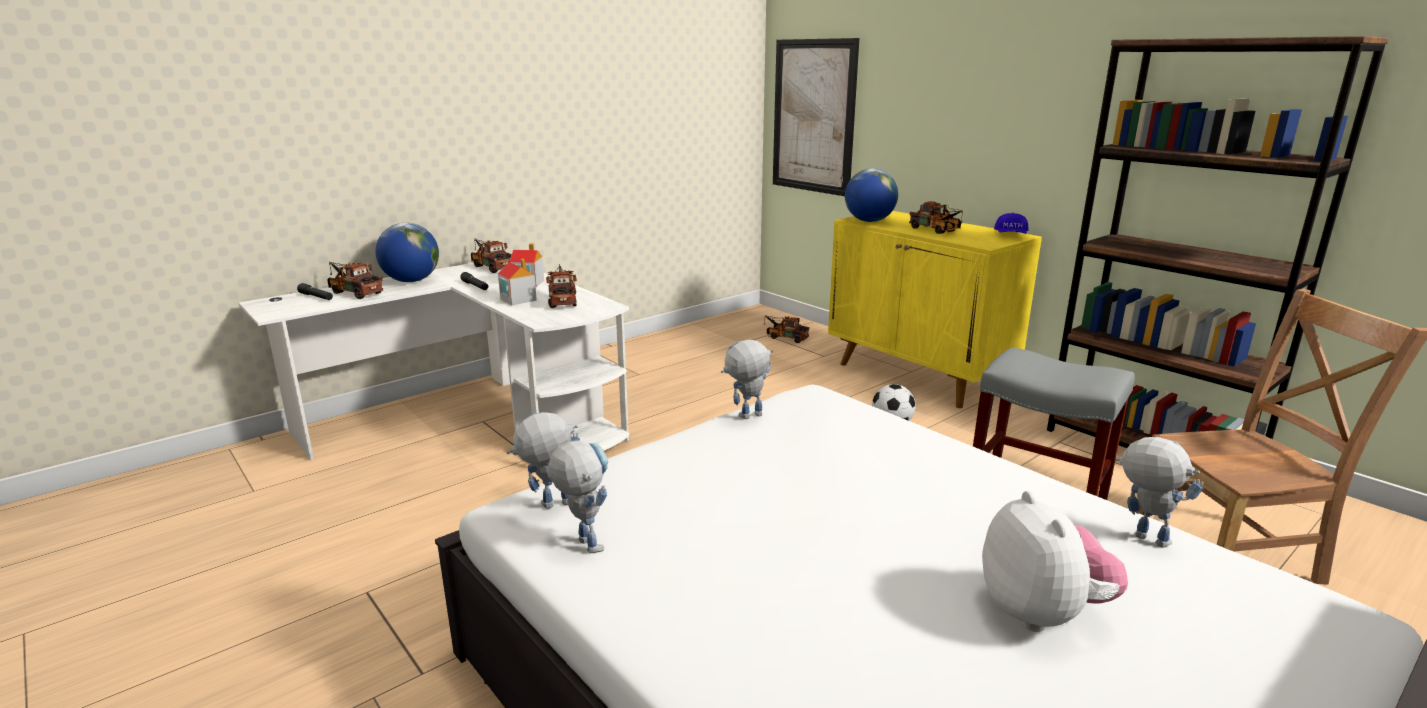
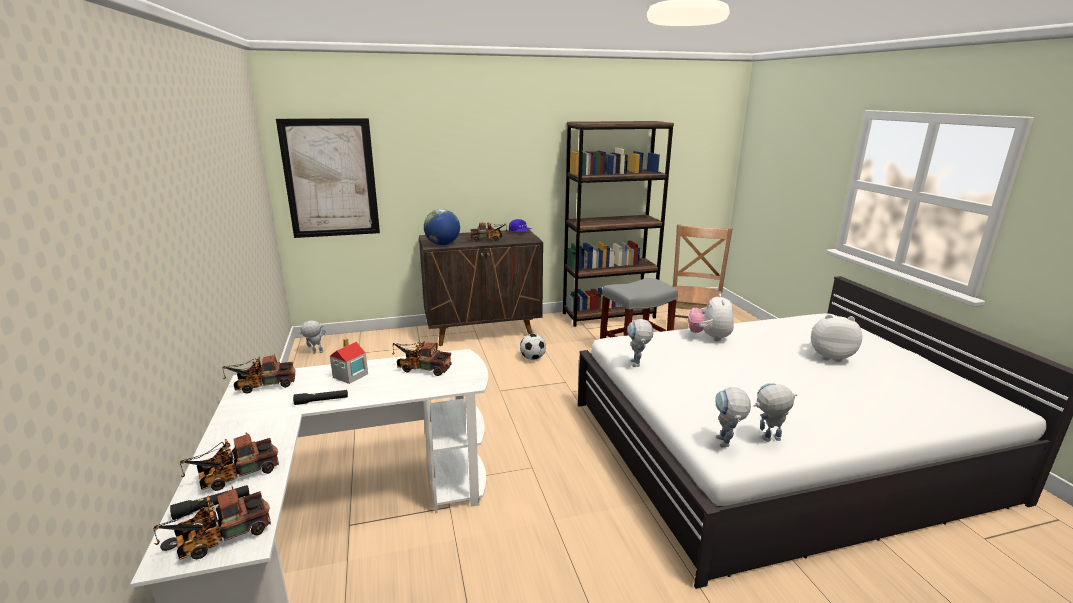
camera: 65 degrees left, 0 degrees up
(411, 281) = (243, 434): globe -> none
(518, 299) = (396, 386): toy house -> none
(784, 337) = (372, 348): toy truck -> toy truck (218, 539)
(919, 376) = (483, 331): yellow cabinet -> brown cabinet
(940, 462) = (709, 337): none -> plush toy
(1140, 536) = (779, 325): toy robot -> toy robot (314, 353)

